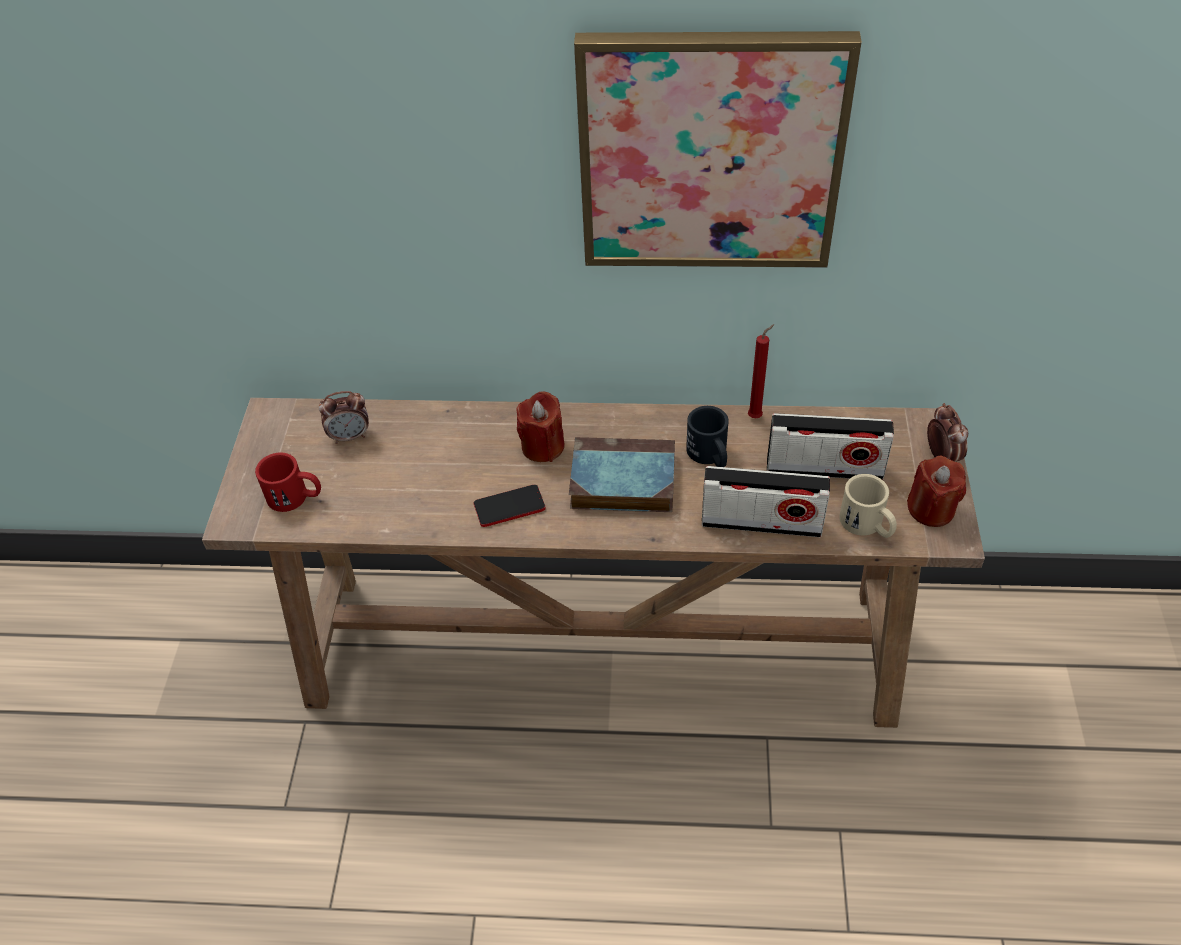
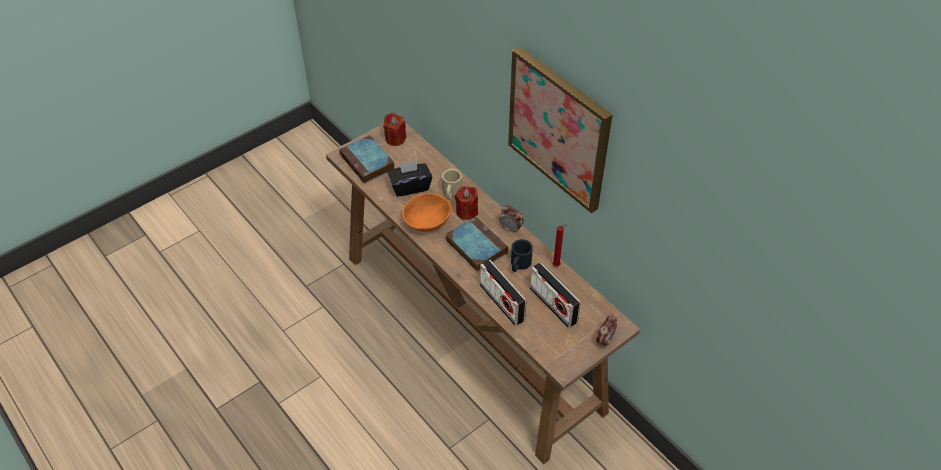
camera: 45 degrees right, 0 degrees up
(296, 497) = (368, 163): red mug -> book
(350, 436) = (410, 155): alarm clock -> alarm clock (511, 228)
(411, 478) = (410, 186): none -> black tissue box
(509, 507) = (427, 223): phone -> orange bowl
(867, 525) = (538, 337): beige mug -> beige mug (451, 193)
(931, 509) = (570, 353): red candle -> red candle (395, 139)

